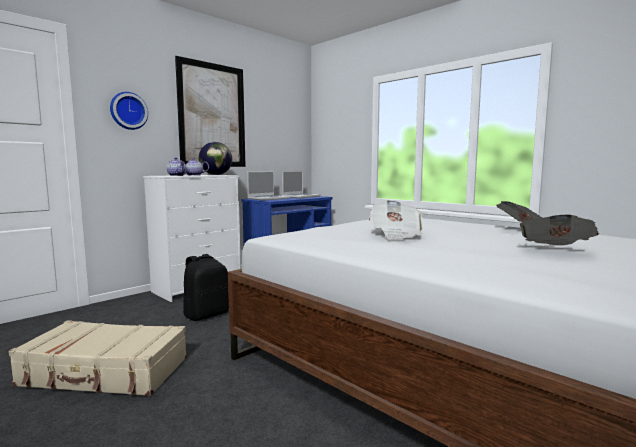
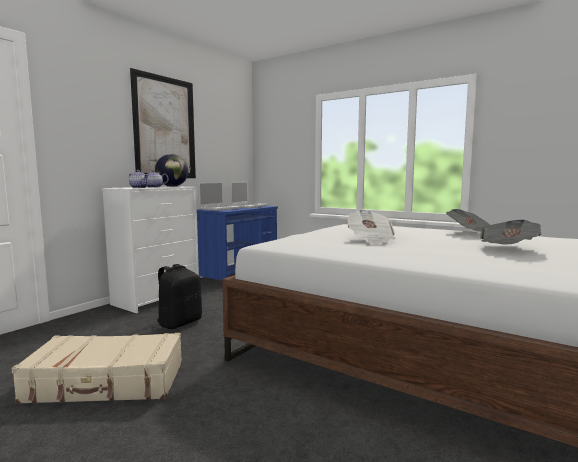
camera: 10 degrees left, 0 degrees up
(128, 111) = (86, 122): wall clock -> none

